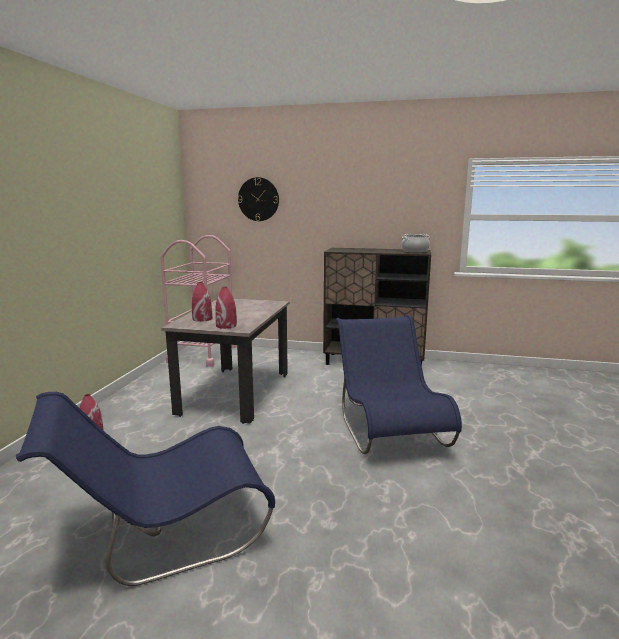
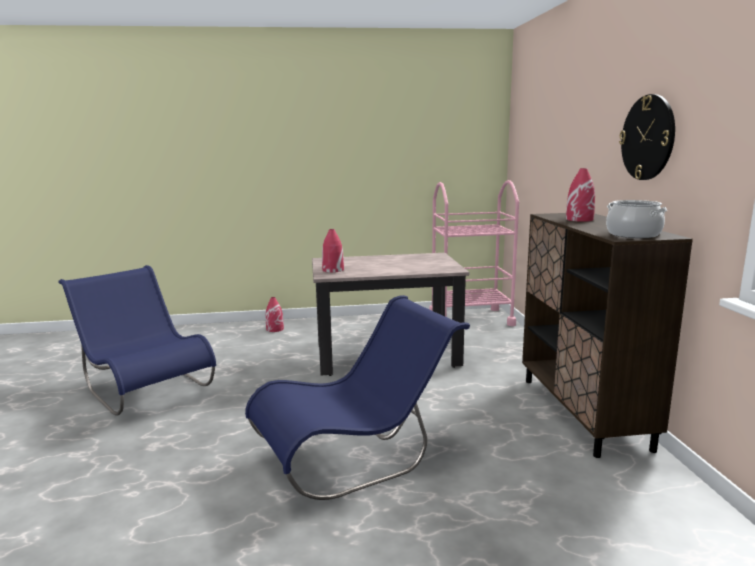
camera: 70 degrees right, 0 degrees up
(202, 319) = (350, 261): red vase -> red vase (579, 219)
(258, 199) = (547, 135): wall clock -> wall clock (648, 137)

